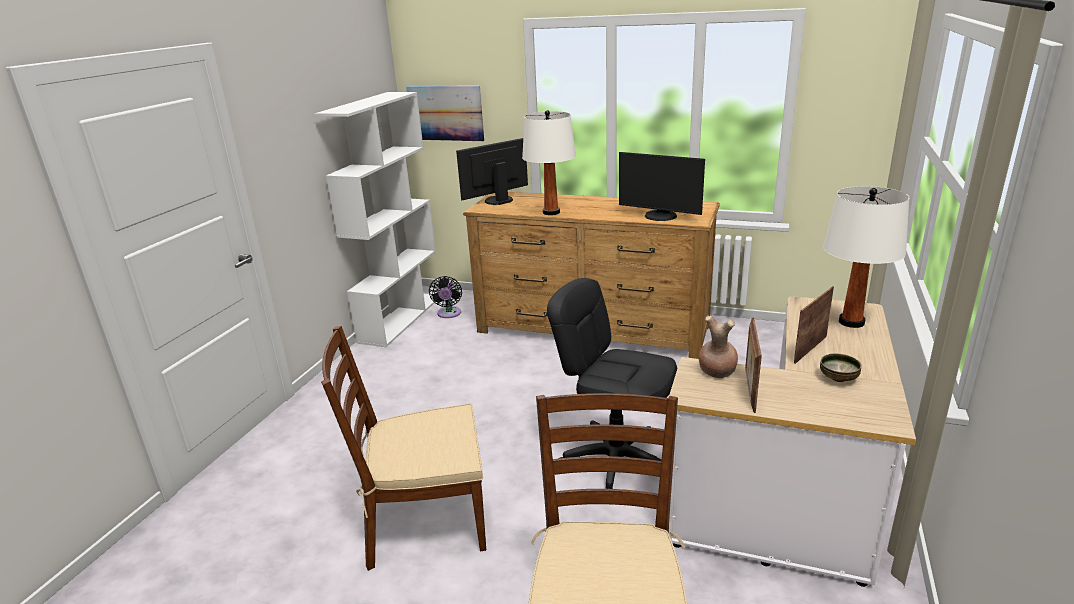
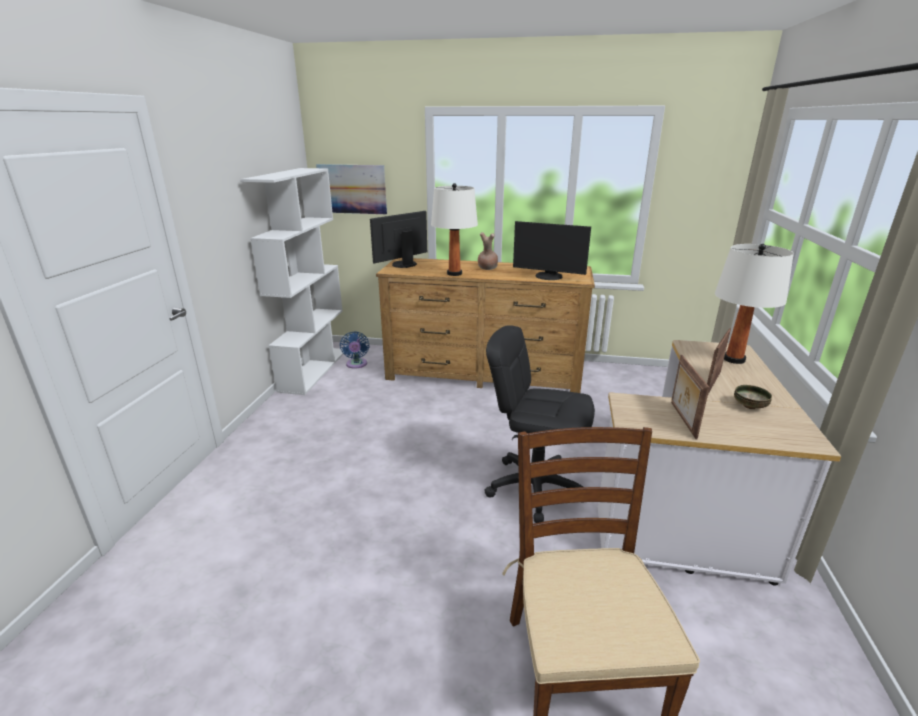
camera: 10 degrees left, 0 degrees up
(424, 523) = (374, 557): brown chair -> none
(449, 314) = (356, 365): black fan -> blue fan
(716, 372) = (645, 404): brown vase -> brown vase (487, 268)

